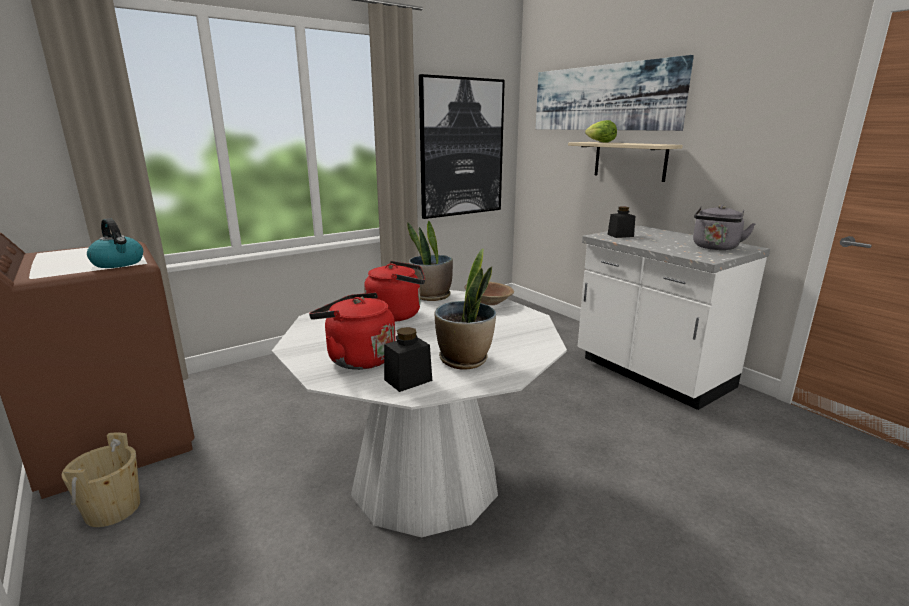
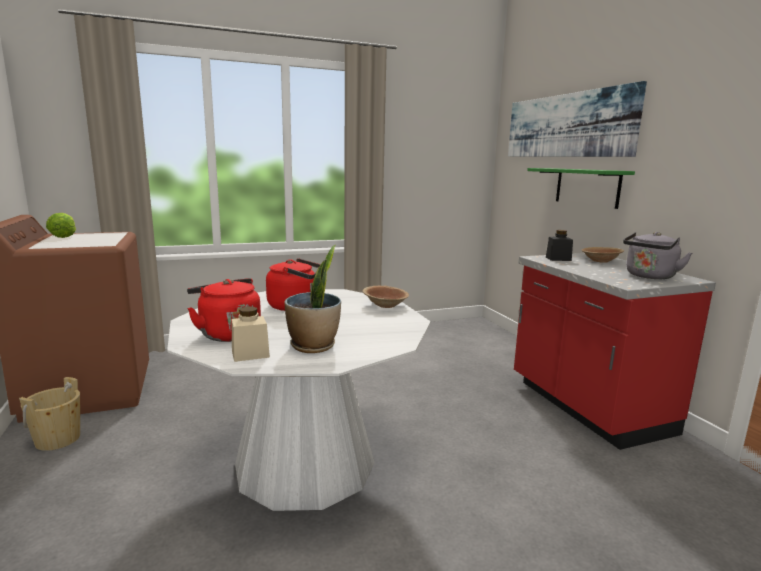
camera: 15 degrees right, 5 degrees down
(119, 263) = (96, 244): kettle -> none
(408, 380) = (250, 354): black jar -> beige jar
(431, 296) = (339, 296): potted plant -> none
(462, 148) = (433, 172): picture -> none
(600, 142) = (558, 168): lettuce -> lettuce (63, 236)
(629, 161) = (587, 187): beige shelf -> green shelf
(651, 374) = (587, 407): white counter -> red counter
(658, 234) = (600, 261): none -> brown bowl

